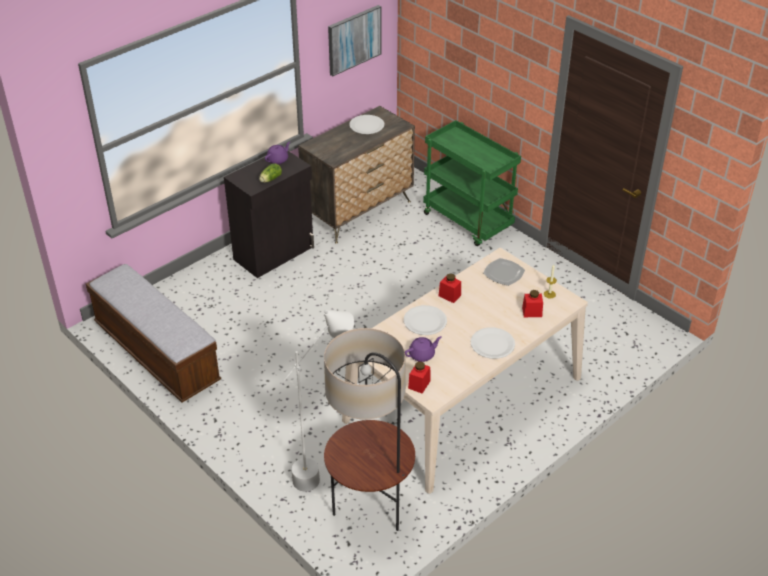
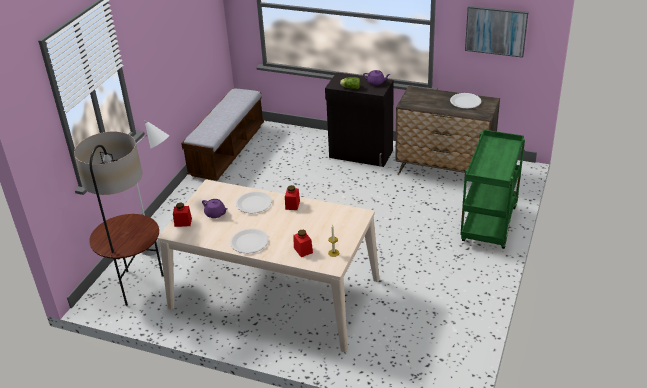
camera: 65 degrees right, 5 degrees down
(504, 273) = (341, 222): plate -> none

